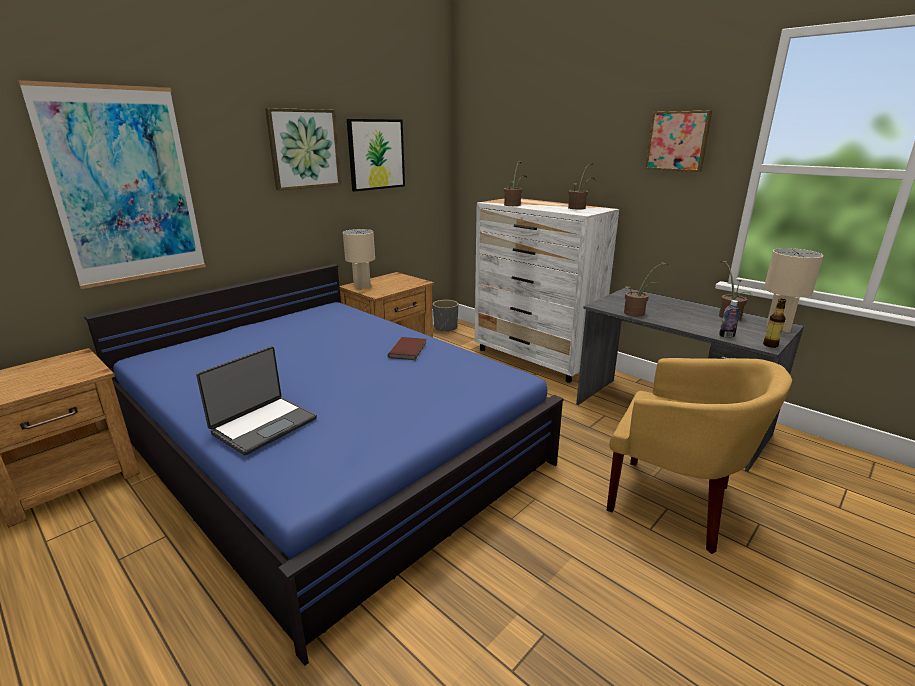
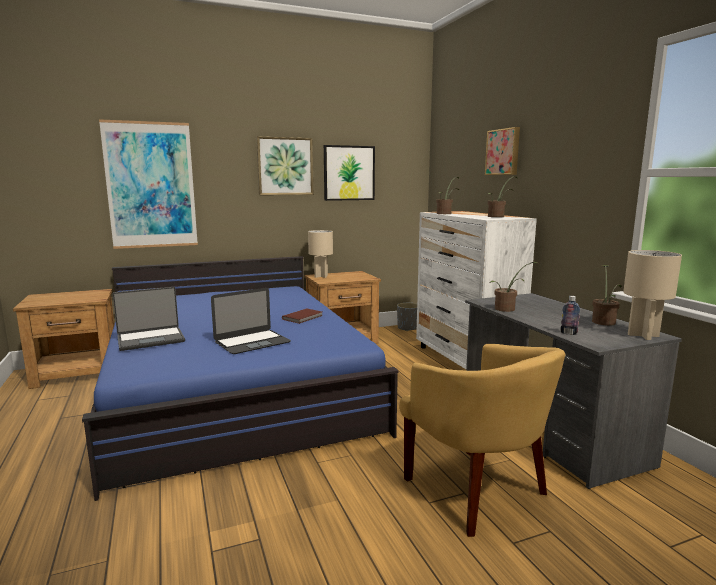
camera: 25 degrees right, 10 degrees down
(399, 400) = (252, 342): none -> laptop
(678, 141) = (581, 152): picture -> picture (503, 152)
(770, 345) = (604, 345): bottle -> none

